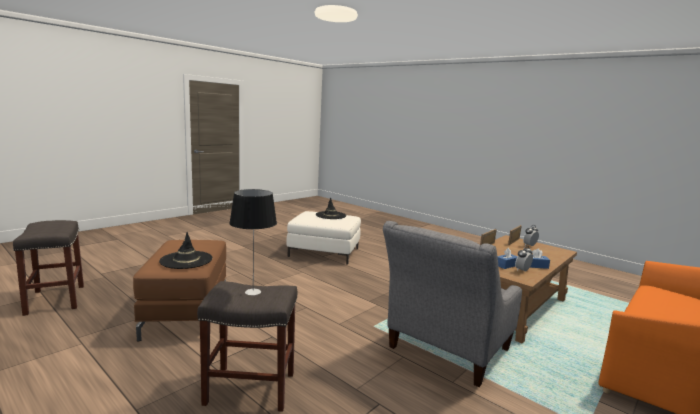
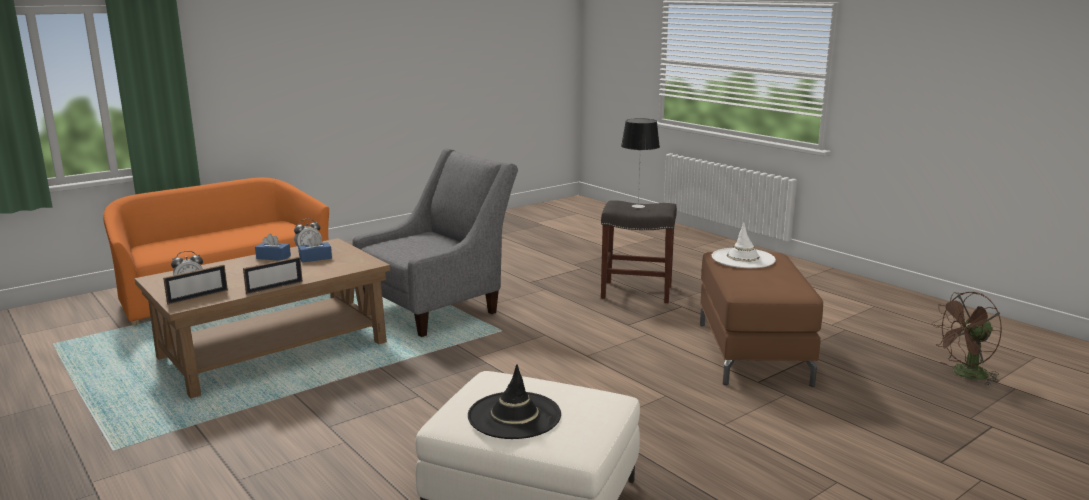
camera: 170 degrees left, 5 degrees up
(55, 299) = (965, 375): grey stool -> brown fan
(186, 260) = (743, 259): black hat -> white hat

